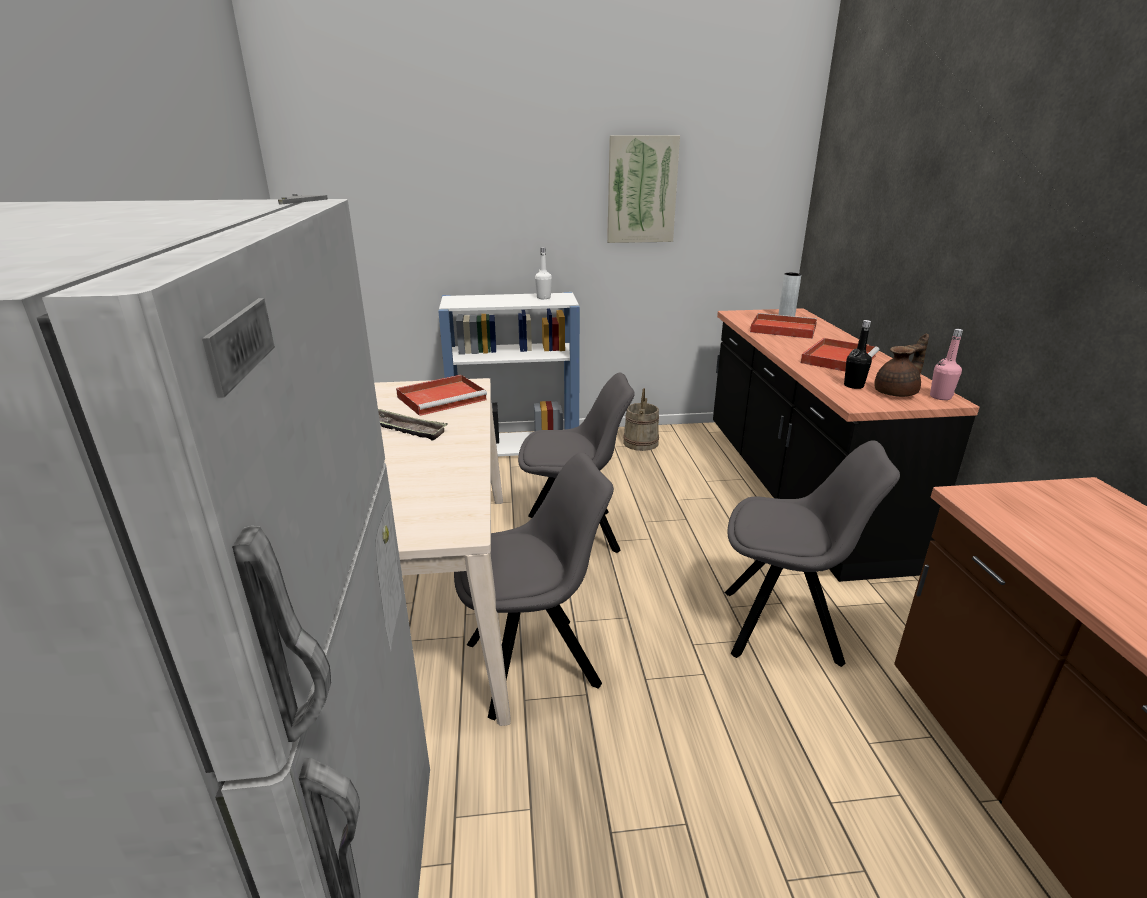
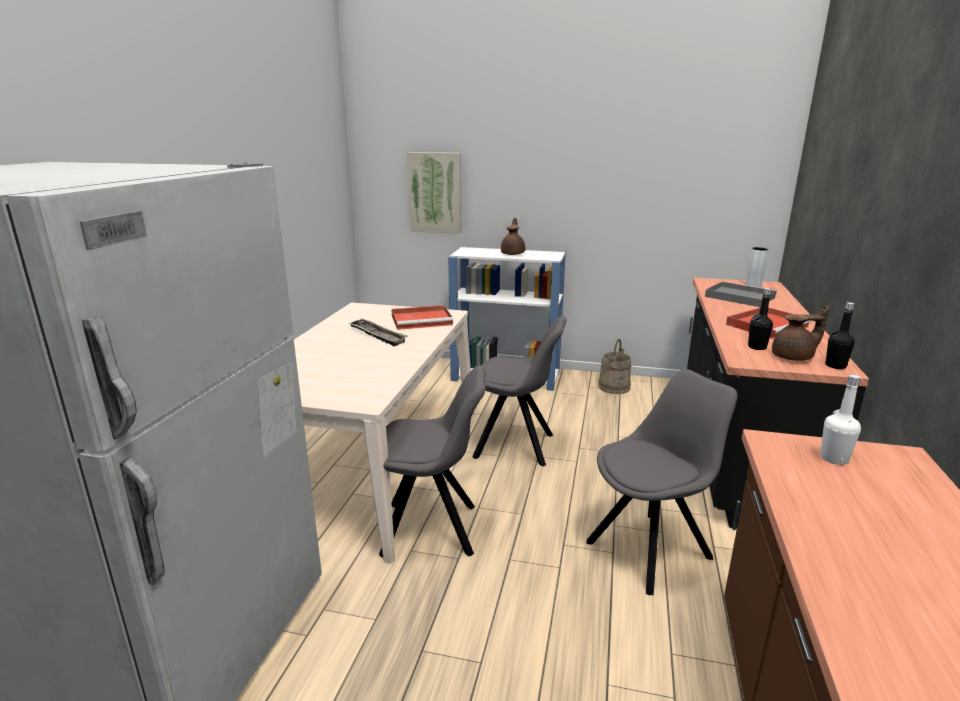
camera: 20 degrees right, 5 degrees down
(515, 299) = (513, 253): none -> brown teapot
(543, 298) = (537, 254): white bottle -> white bottle (834, 458)
(641, 190) = (631, 170): picture -> picture (435, 193)
(781, 329) = (738, 297): red tray -> grey tray
(782, 627) = (650, 550): grey chair -> grey chair turned 60 degrees counterclockwise
(940, 397) = (835, 366): pink bottle -> black bottle

